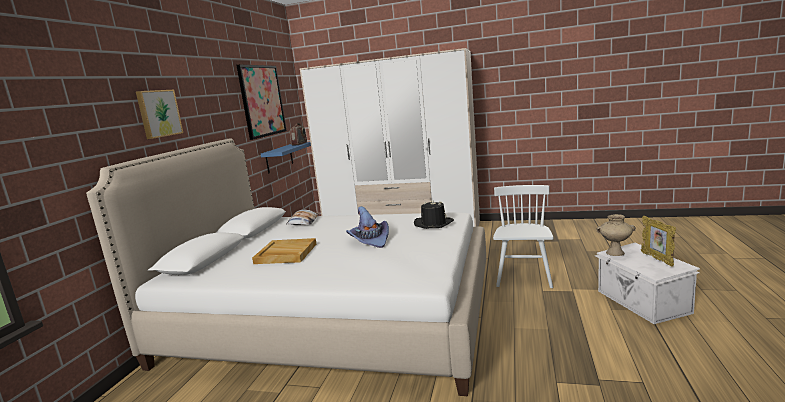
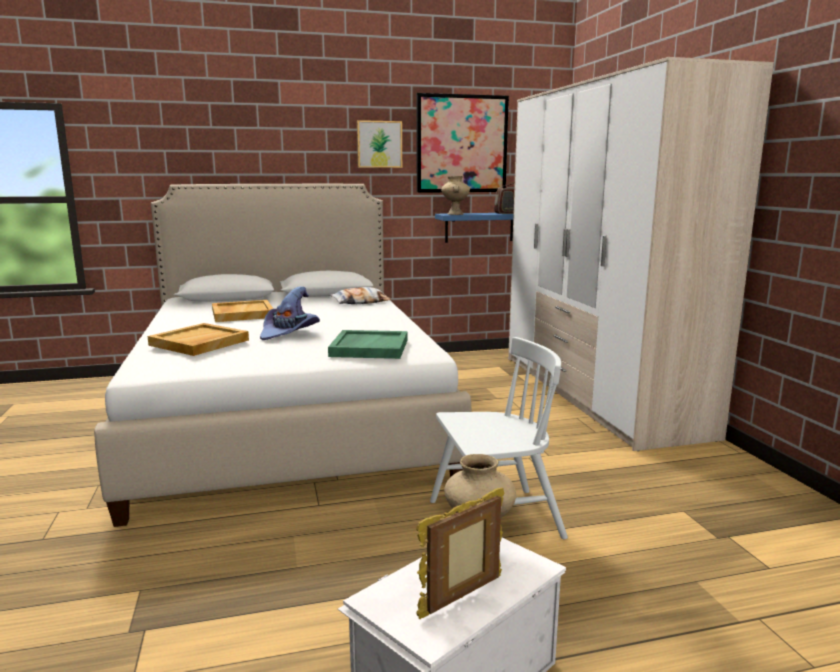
camera: 60 degrees right, 0 degrees up
(158, 113) = (263, 143): picture -> picture (379, 144)
(279, 150) = (454, 214): none -> beige vase
(372, 263) = (199, 343): none -> beige tray
(433, 224) = (369, 348): black hat -> green tray

